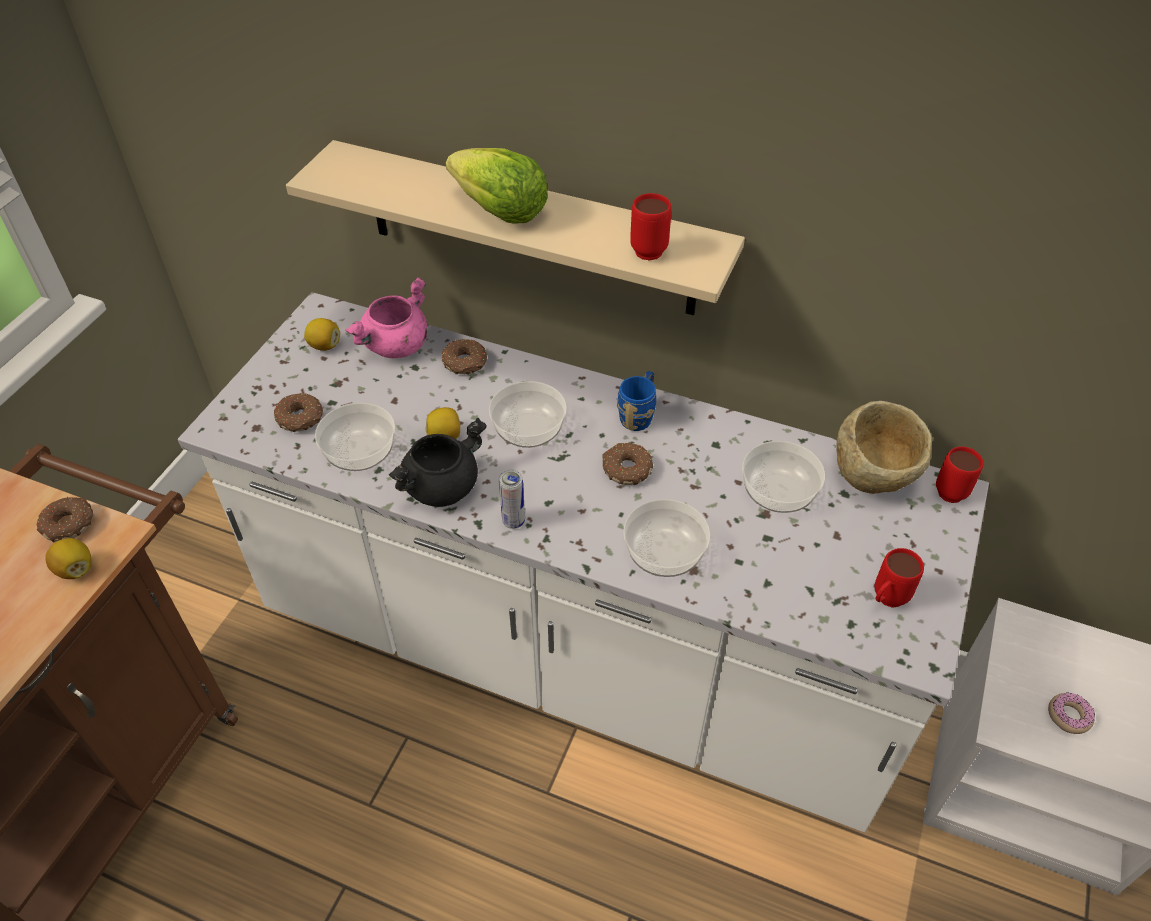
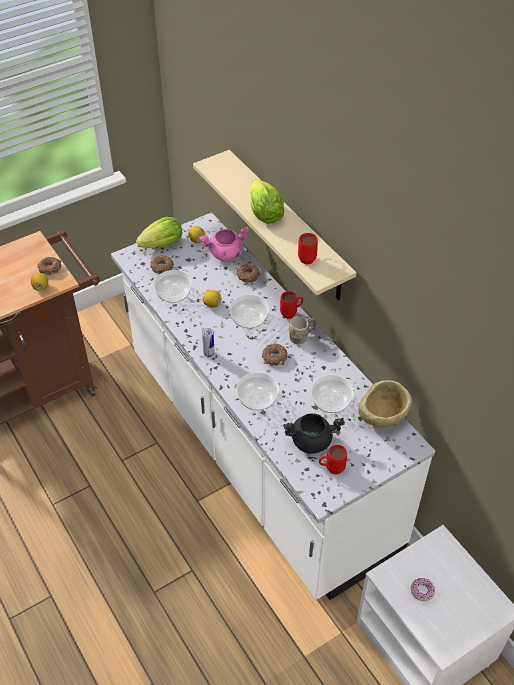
camera: 35 degrees right, 0 degrees up
(268, 379) = (163, 244): none -> lettuce
(441, 486) = (193, 324): black cooking pot -> black cooking pot (311, 441)
(638, 414) = (302, 337): blue mug -> grey mug
(953, 489) = (413, 444): red mug -> red mug (291, 313)

